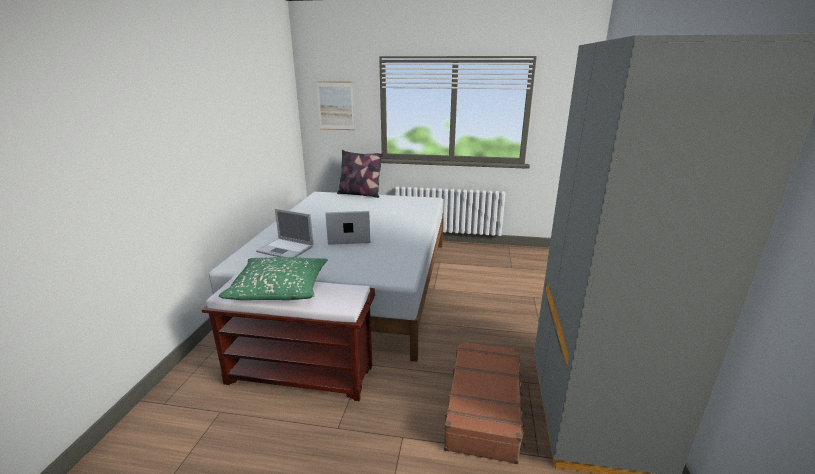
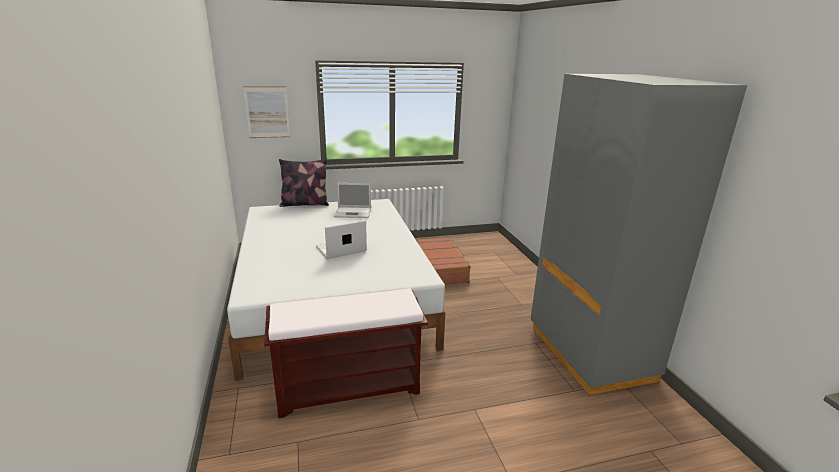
camera: 25 degrees left, 0 degrees up
(280, 289) = (332, 307): green pillow -> none
(286, 249) = (288, 270): laptop -> laptop (353, 213)
(484, 407) = (518, 369): brown suitcase -> brown suitcase (441, 268)

